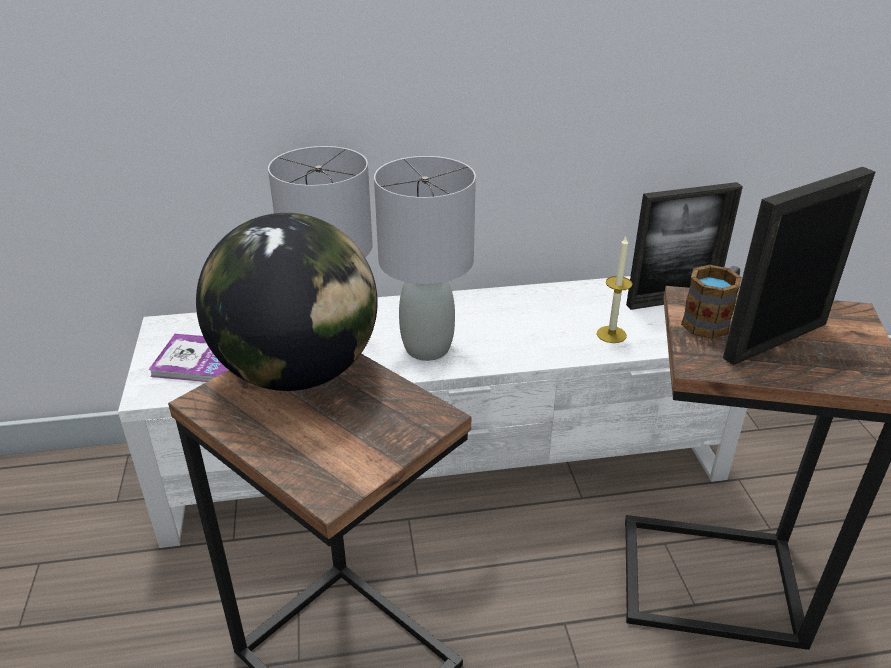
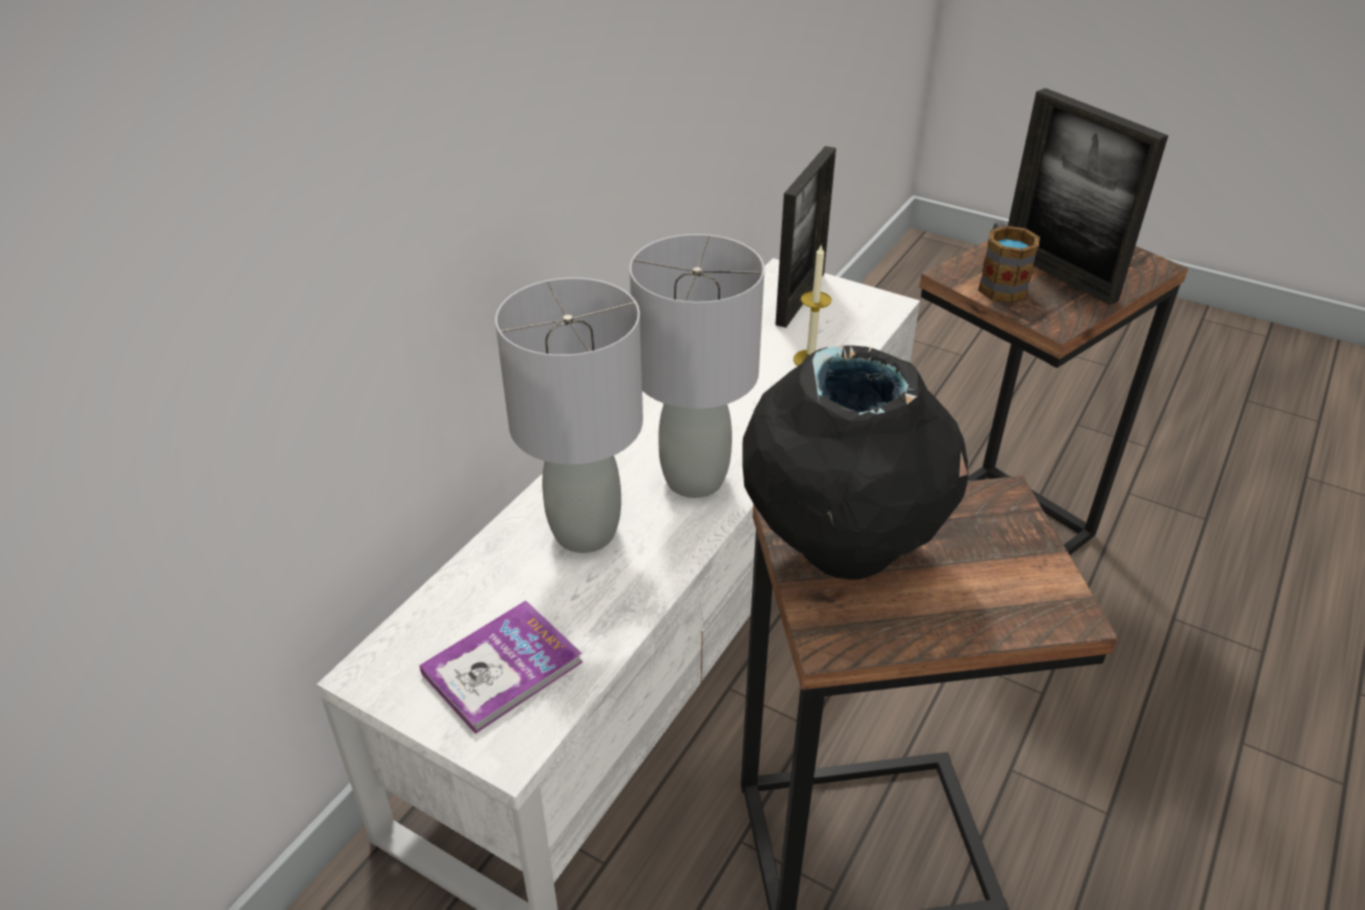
camera: 50 degrees left, 5 degrees up
(297, 372) = (842, 550): globe -> black vase
(775, 340) = (1058, 274): picture frame -> picture frame turned 45 degrees counterclockwise

